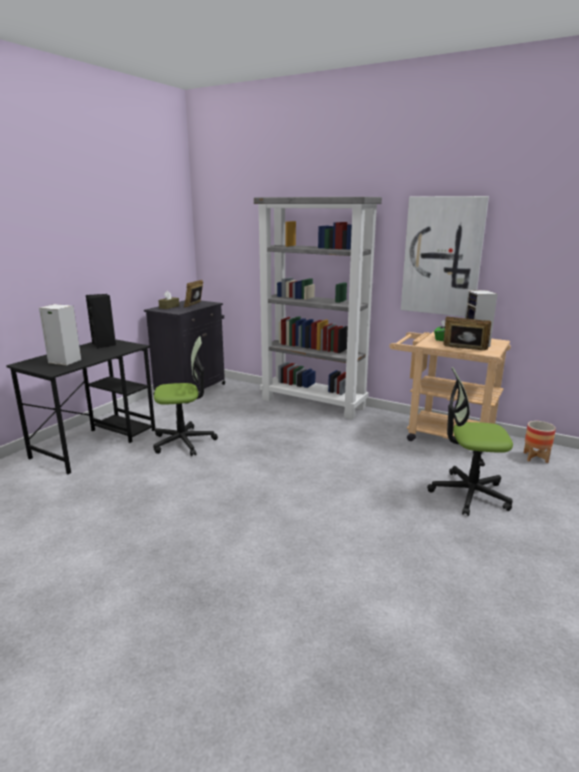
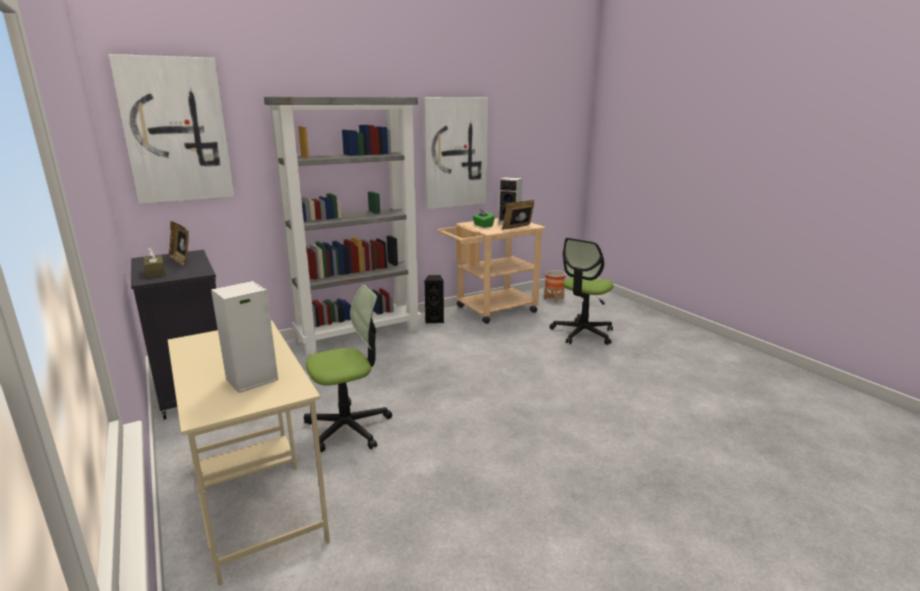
camera: 60 degrees left, 0 degrees up
(96, 443) = (256, 500): black desk -> beige desk
(104, 345) = (210, 345): black speaker -> black speaker (435, 320)
(184, 442) = (348, 427): office chair -> office chair turned 45 degrees clockwise
(227, 221) = (176, 130): none -> picture

